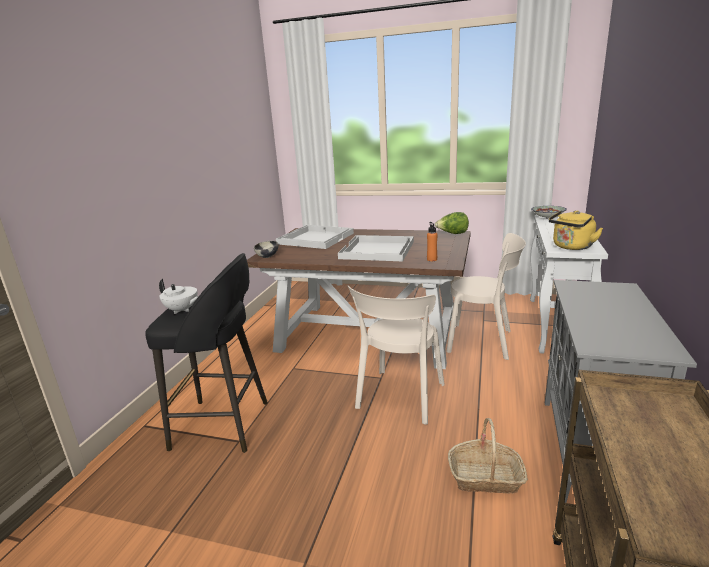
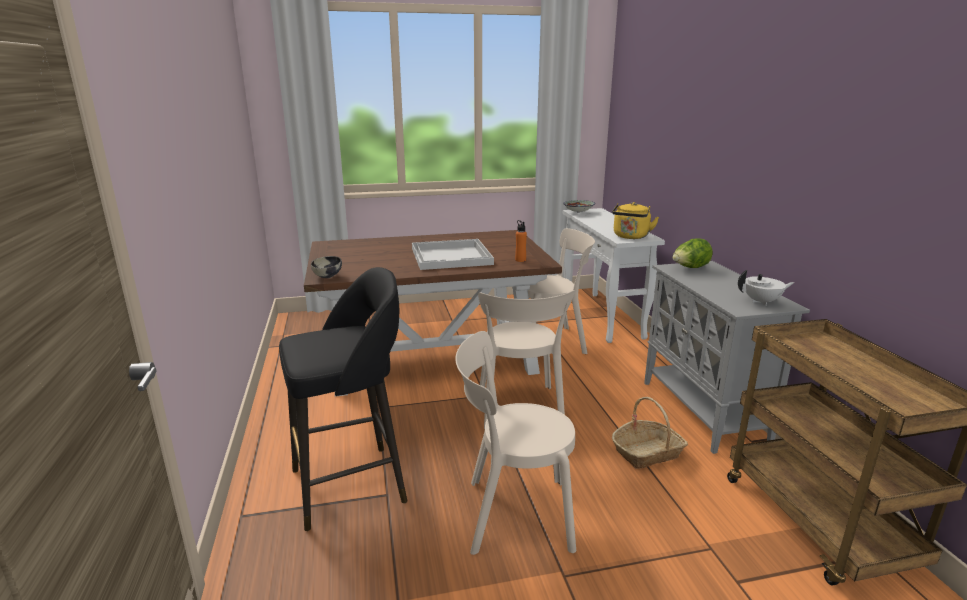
camera: 30 degrees left, 0 degrees up
(182, 310) = (314, 346): white teapot -> white teapot (762, 302)
(311, 493) = (512, 514): none -> beige chair
(315, 238) = (358, 250): white tray -> none
(452, 234) = (507, 234): lettuce -> lettuce (690, 268)

